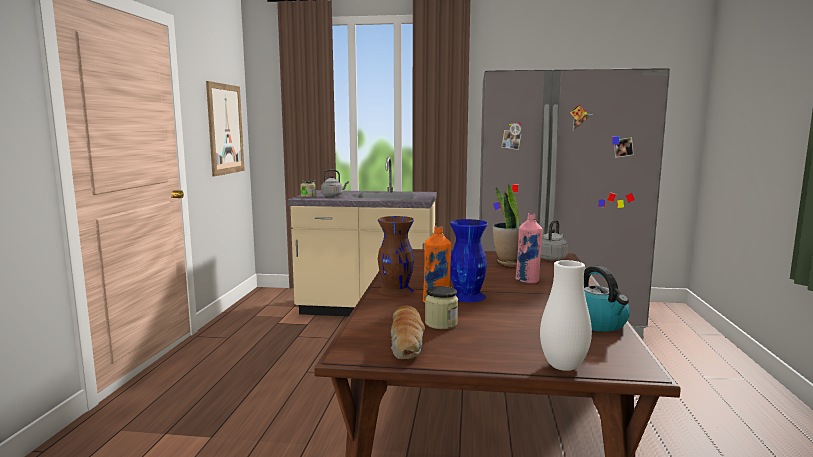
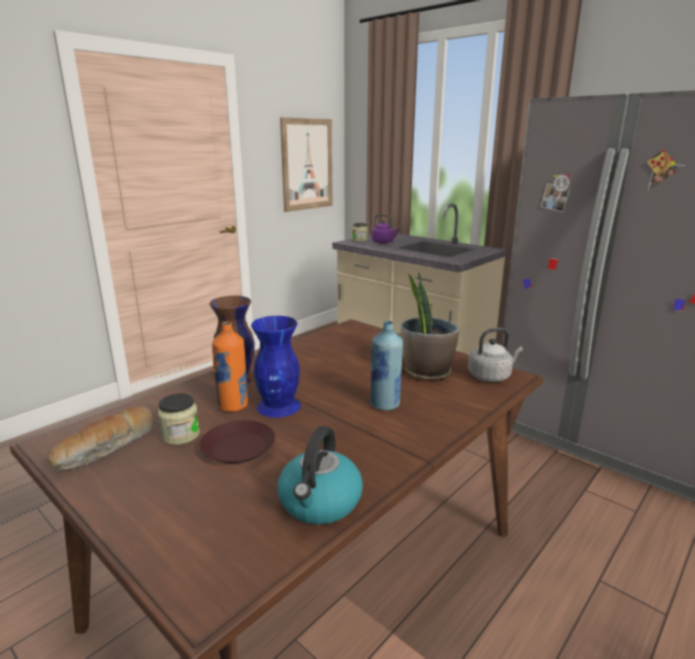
camera: 35 degrees right, 10 degrees up
(333, 195) = (384, 242): grey kettle -> purple kettle
(495, 318) = (238, 447): none -> brown plate
(527, 281) = (385, 405): pink bottle -> blue bottle
(563, 366) = (148, 550): white vase -> none

